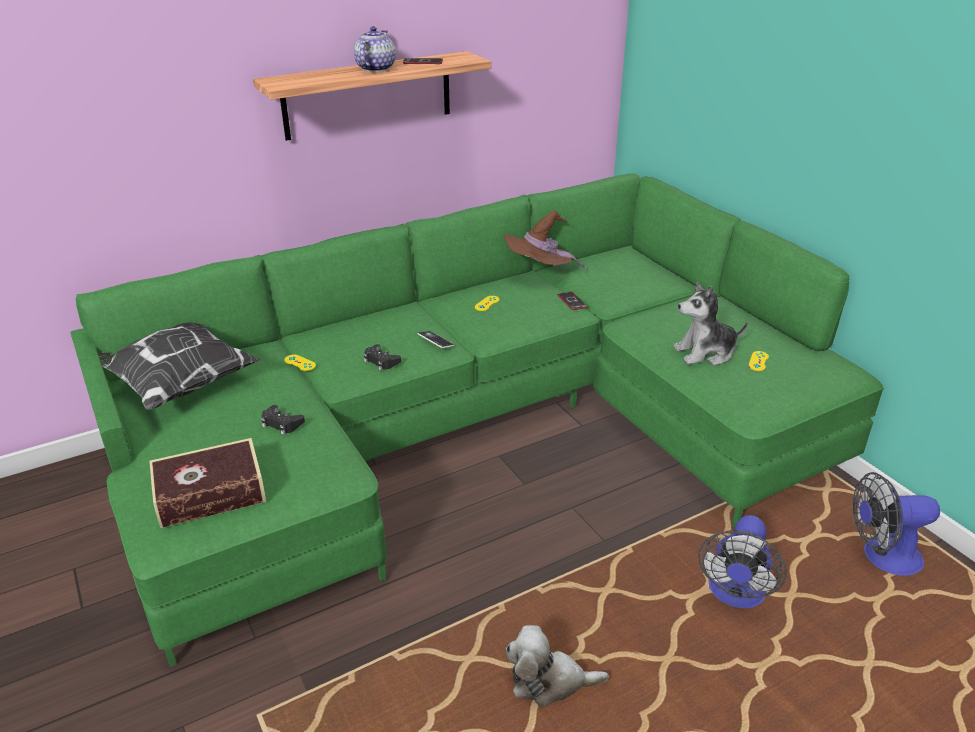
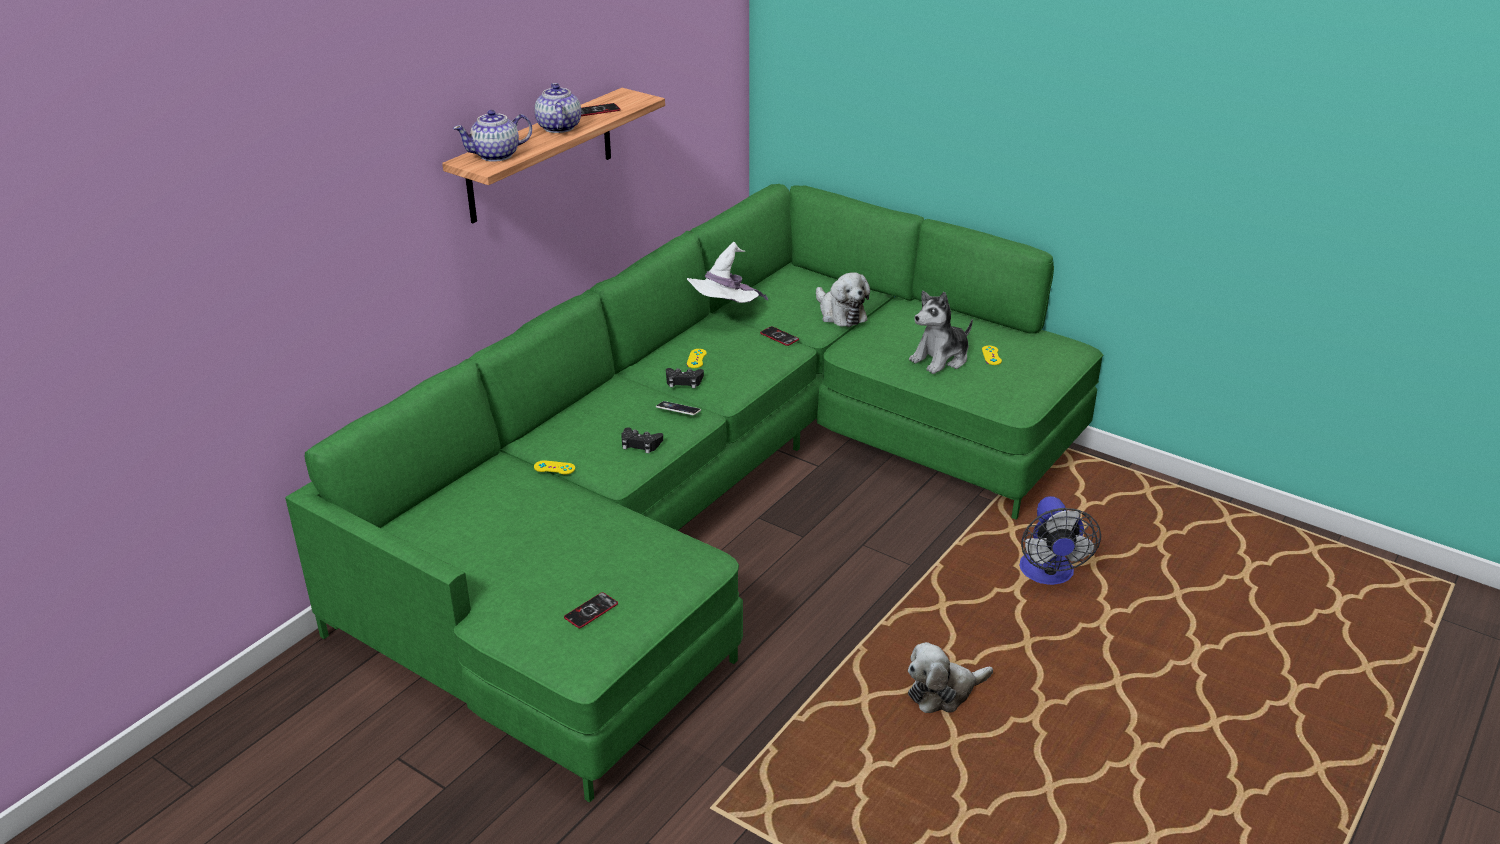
camera: 25 degrees left, 0 degrees up
(177, 385) = (443, 524): pillow -> none
(210, 493) = (591, 611): book -> phone
(281, 423) = (597, 530): black game controller -> black game controller (683, 381)
(299, 79) = (497, 155): none -> teapot
(538, 273) = (721, 314): brown hat -> white hat
(641, 294) = (840, 314): none -> plush toy
(882, 557) = (1144, 508): fan -> none

